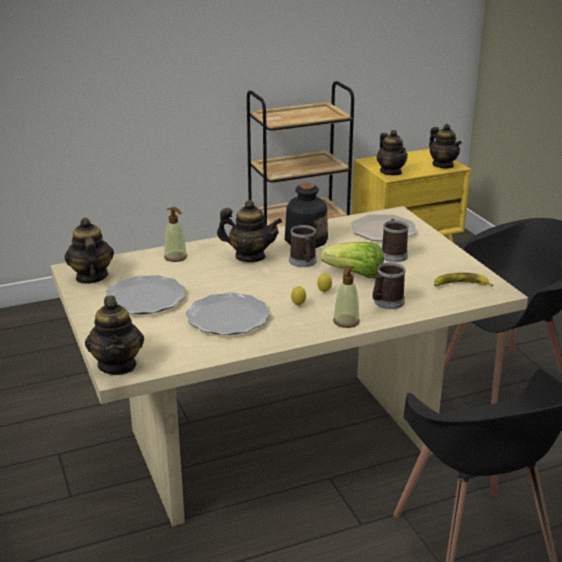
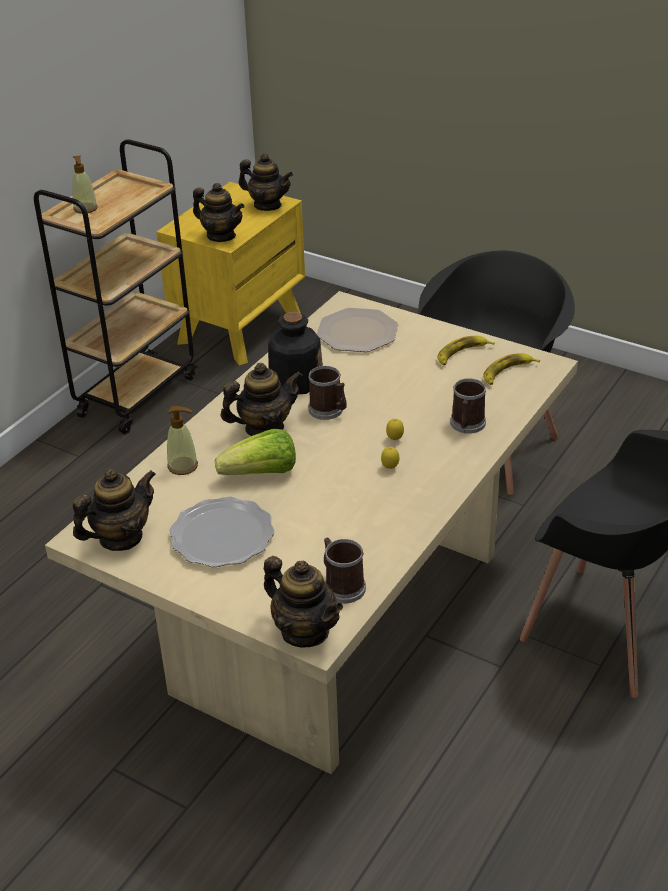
camera: 35 degrees left, 10 degrees up
(91, 277) = (120, 538): teapot -> teapot turned 105 degrees clockwise
(227, 318) = (341, 518): plate -> none
(346, 322) = (458, 466): soap dispenser -> soap dispenser (85, 208)
(355, 274) = (398, 403): lettuce -> lettuce (261, 473)
(393, 254) = (404, 361): mug -> mug (341, 586)
(440, 264) = (461, 354): none -> banana

